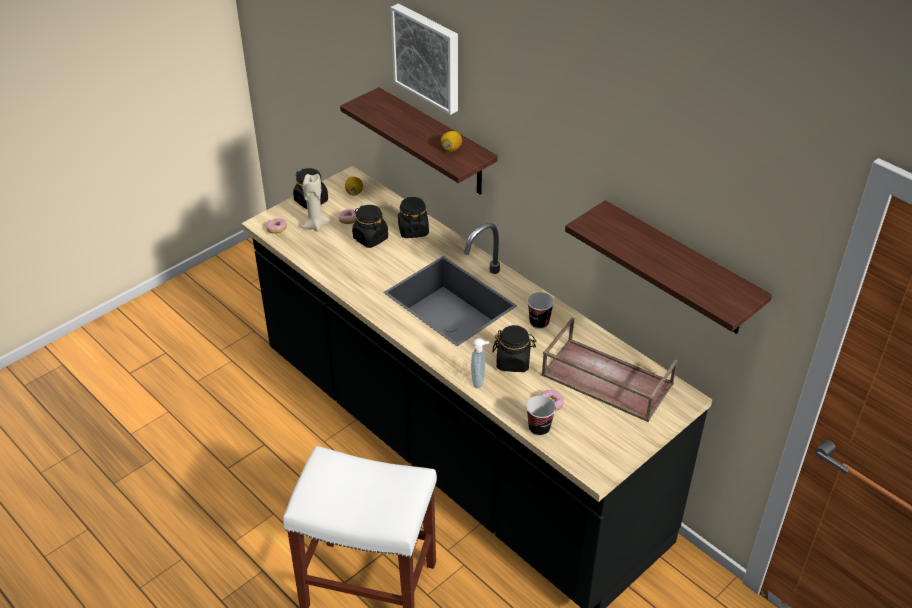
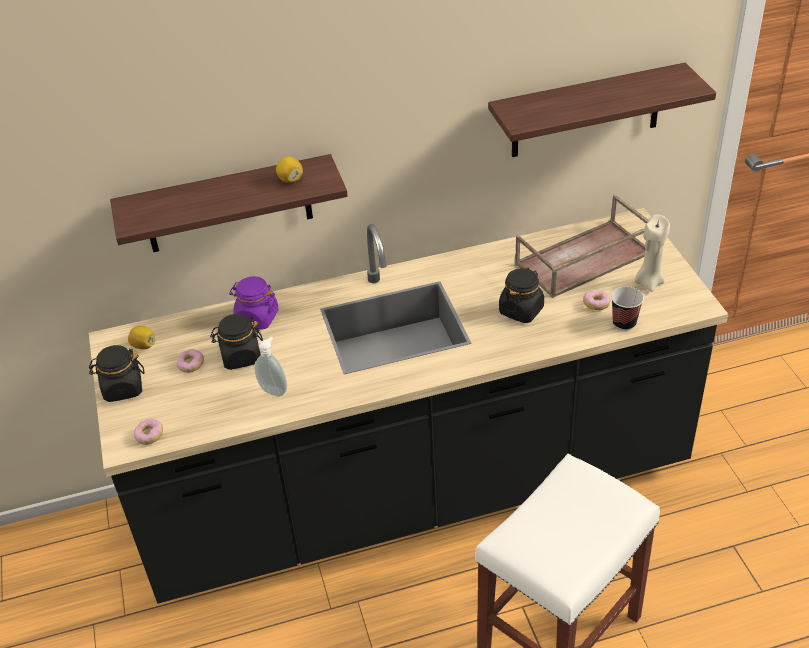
camera: 60 degrees left, 0 degrees up
(315, 225) = (174, 397): beige candle -> beige candle (648, 282)
(413, 230) = (257, 318): black jar -> purple jar
(428, 57) = (194, 104): picture -> none
(479, 381) = (534, 343): soap dispenser -> soap dispenser (274, 390)
(539, 322) = (476, 274): cup -> none

